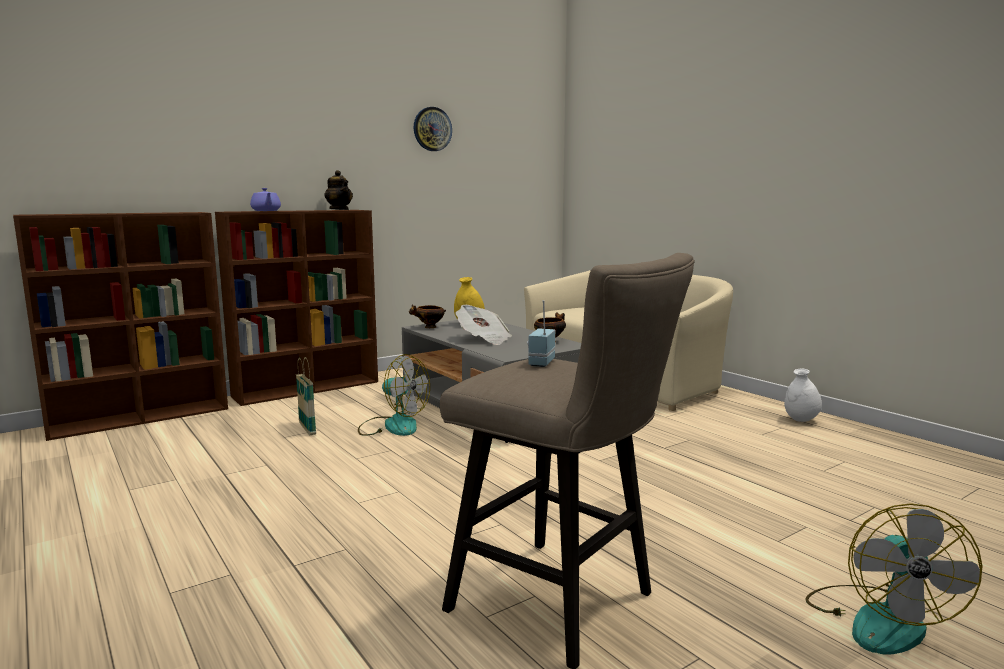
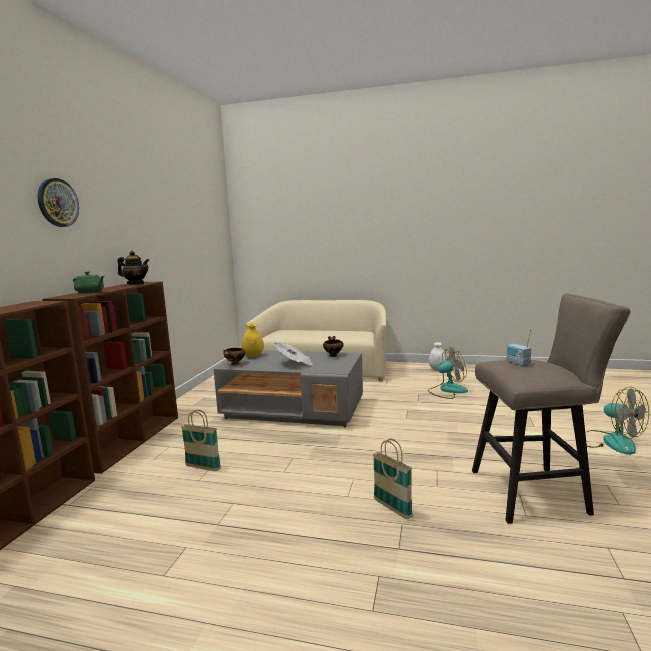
camera: 40 degrees left, 0 degrees up
(266, 211) = (90, 292): purple teapot -> green teapot
(368, 532) = (392, 508): none -> basket
(392, 426) = (258, 442): fan -> fan (447, 390)
(432, 129) = (170, 213): wall clock -> wall clock (57, 202)

